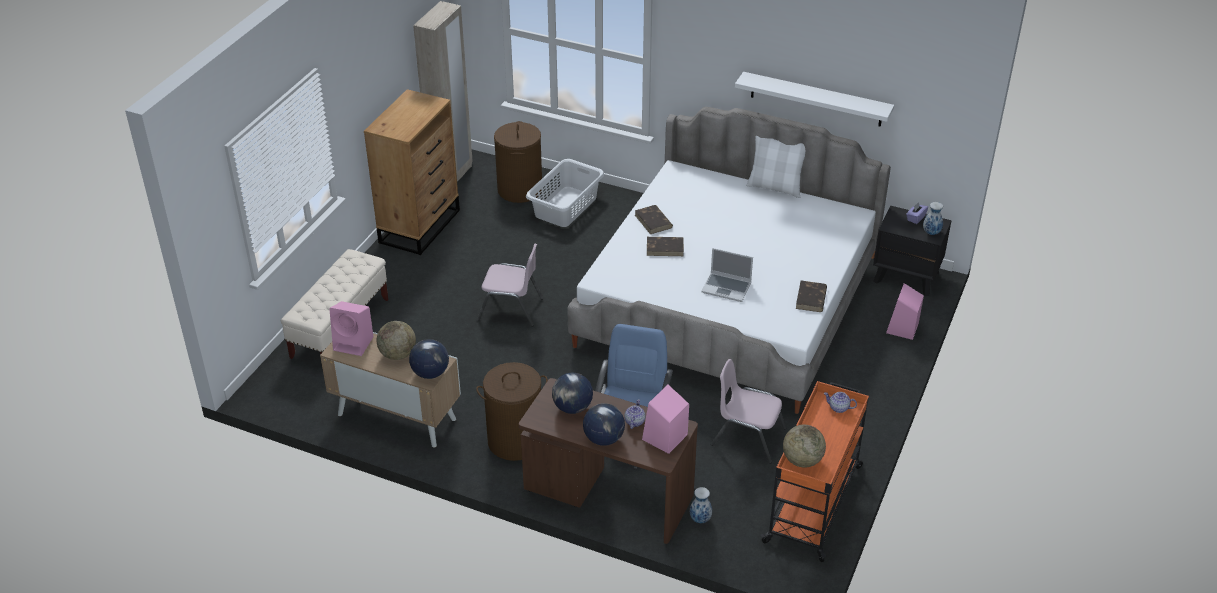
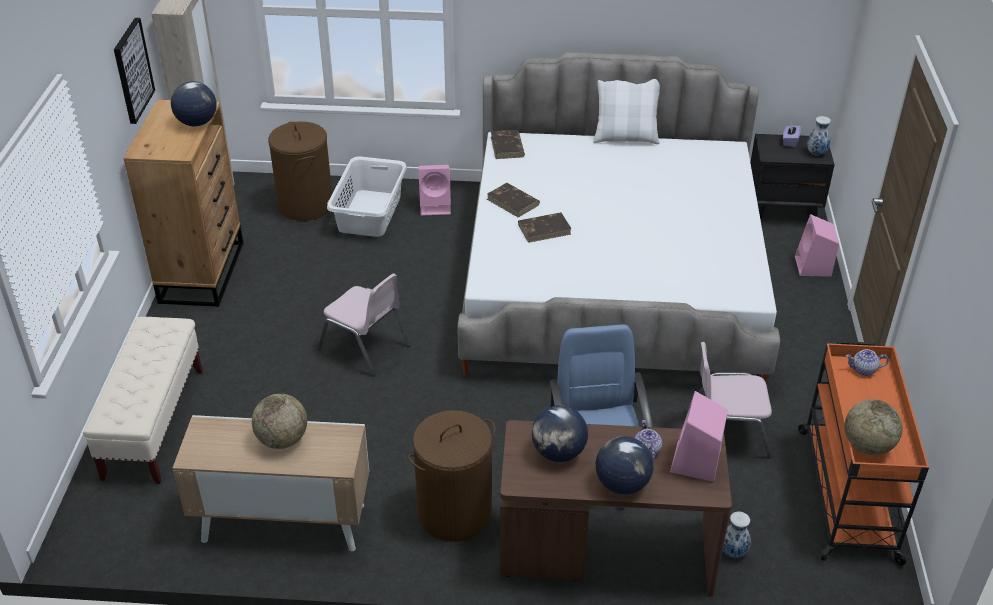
camera: 20 degrees left, 0 degrees up
(354, 343) = (214, 439): pink speaker -> pink speaker (436, 206)
(387, 66) = (132, 70): none -> picture
(430, 373) = (339, 454): globe -> globe (197, 123)
(511, 309) = (365, 347): pink chair -> pink chair turned 45 degrees clockwise
(727, 288) = (643, 259): laptop -> none
(811, 298) = (743, 251): brown book -> brown book (507, 147)
(816, 99) = (663, 23): white shelf -> none

